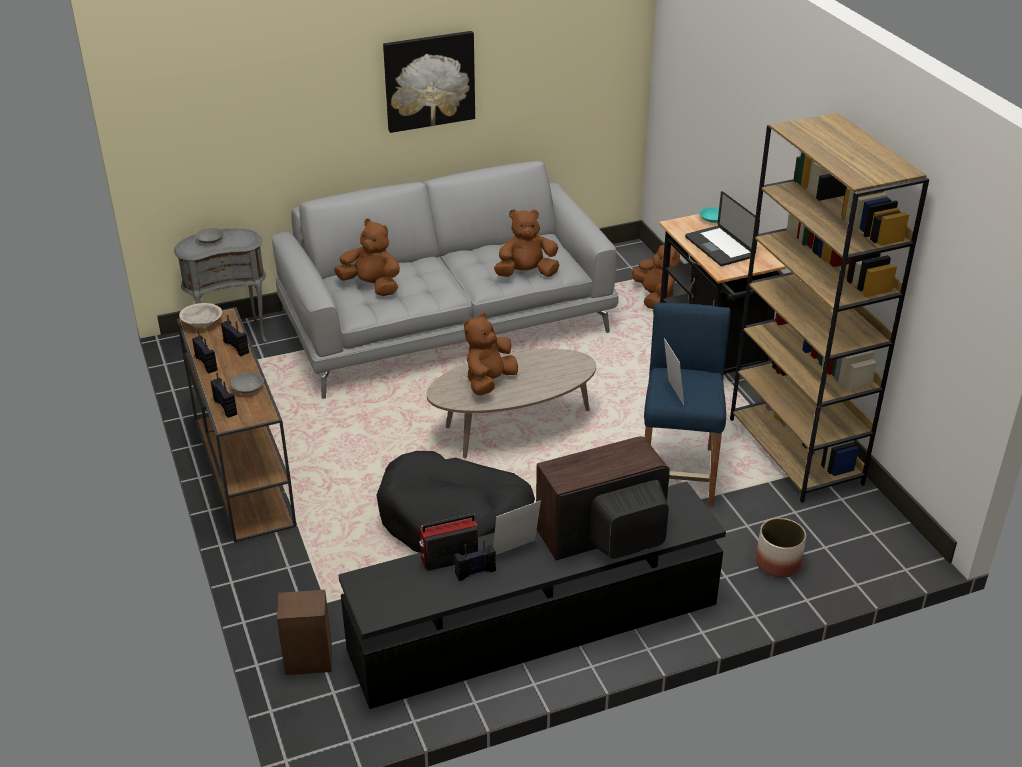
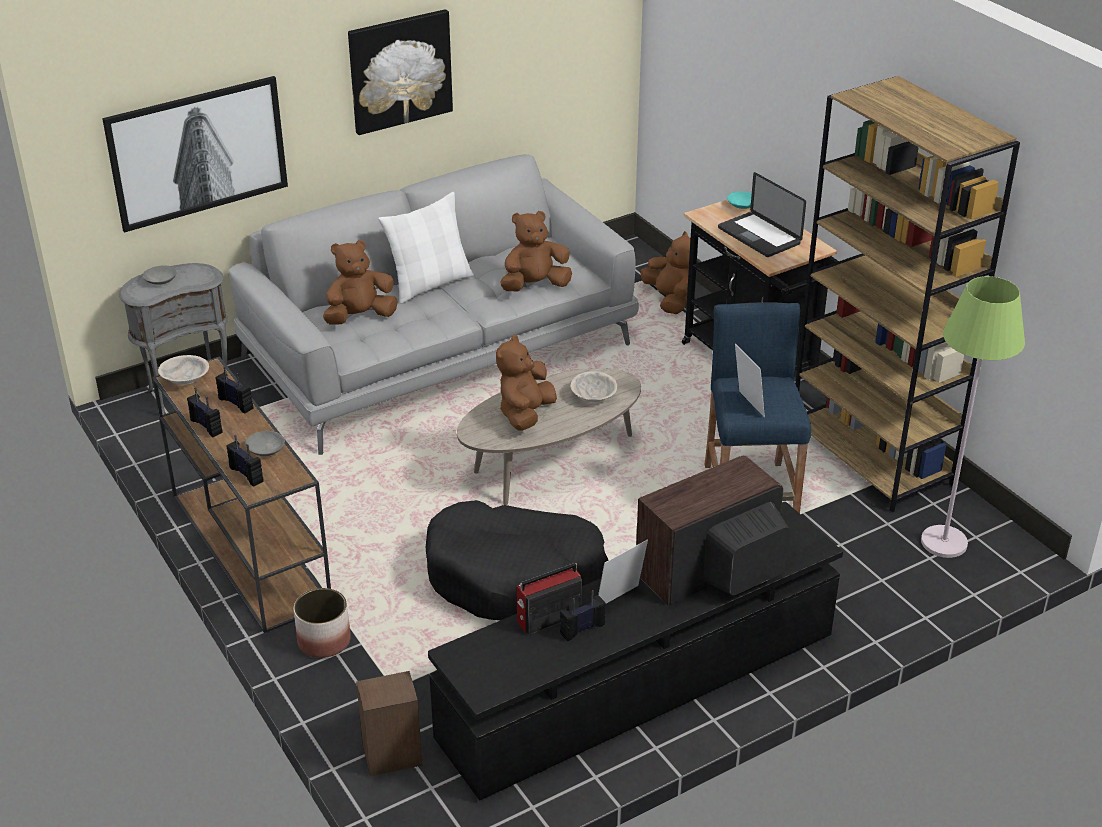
camera: 10 degrees left, 0 degrees up
(248, 135) = (197, 152): none -> picture
(371, 286) = (360, 317): brown plush toy -> brown plush toy turned 45 degrees counterclockwise
(438, 264) = (430, 284): none -> white pillow
(552, 372) = (593, 396): none -> beige bowl
(778, 563) = (885, 582): planter -> planter (324, 641)
(841, 535) = (944, 542): none -> green floor lamp

